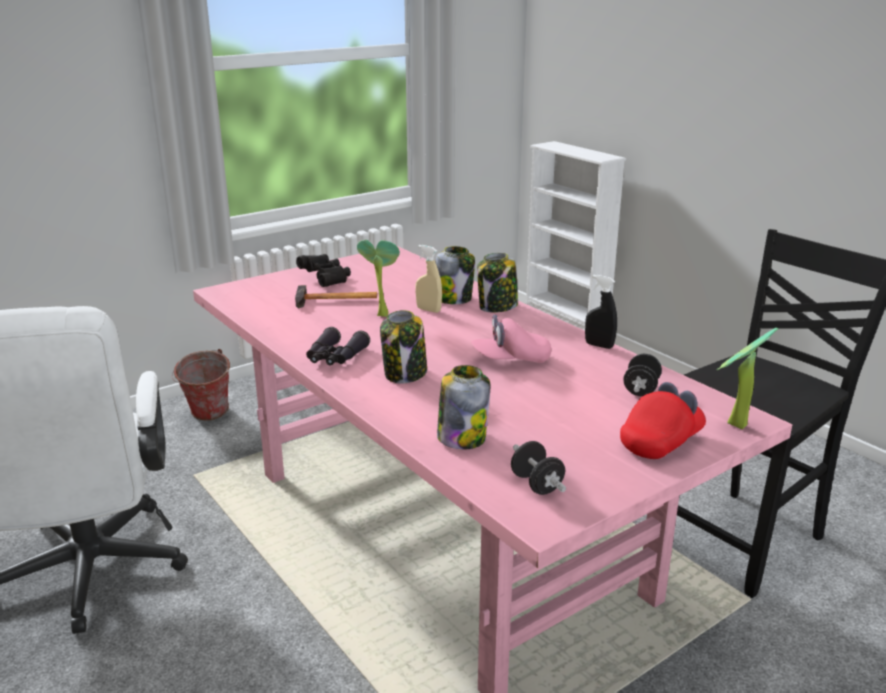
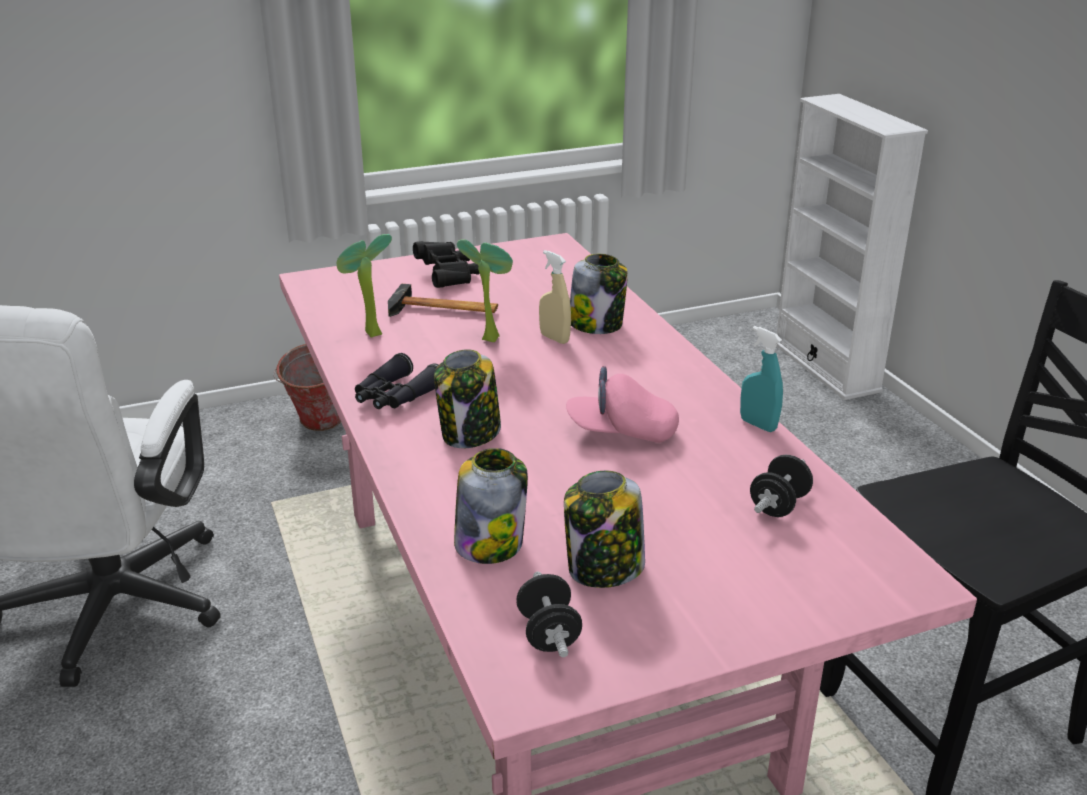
camera: 15 degrees right, 5 degrees up
(497, 307) = (649, 345): jar -> jar (604, 569)
(599, 345) = (758, 425): black spray bottle -> turquoise spray bottle
(661, 441) = (761, 595): red cap -> none
(733, 426) = (883, 587): potted plant -> potted plant (368, 334)

